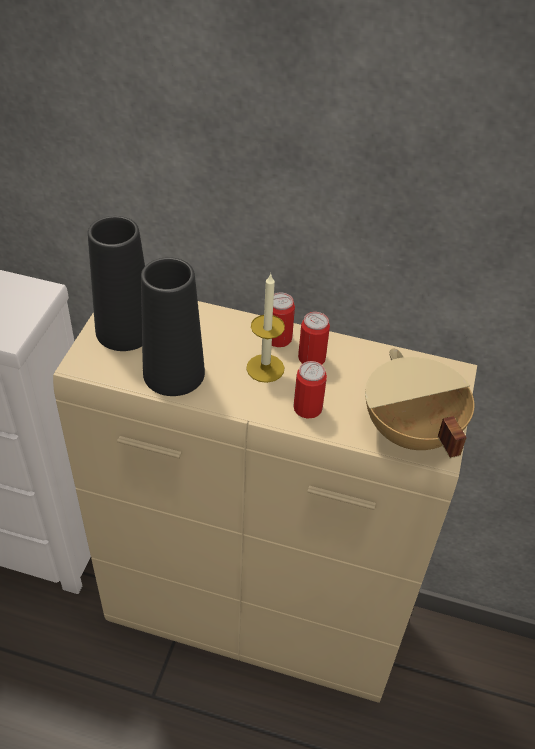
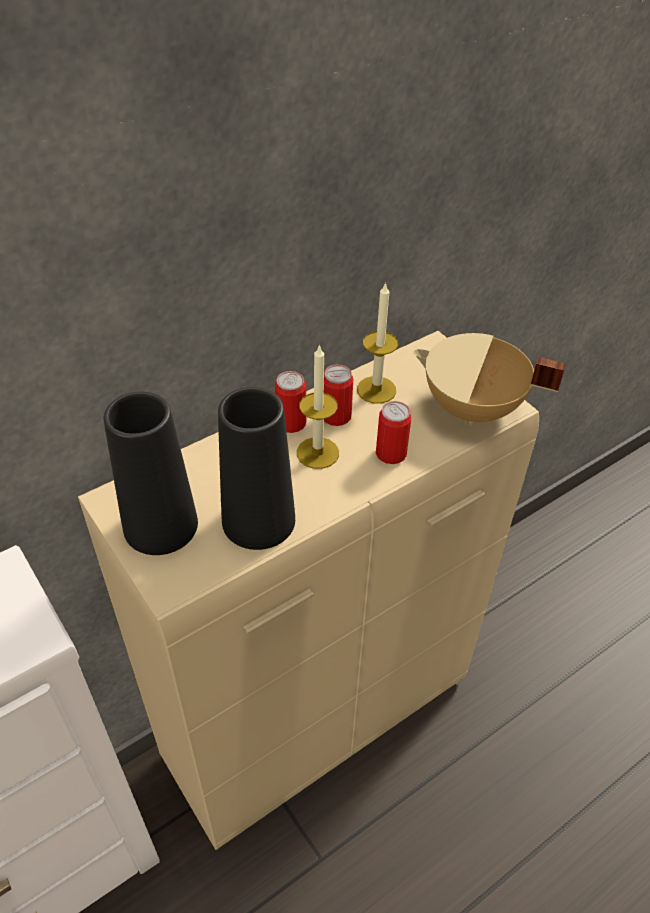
camera: 50 degrees left, 0 degrees up
(364, 365) = (376, 390): none -> candle

